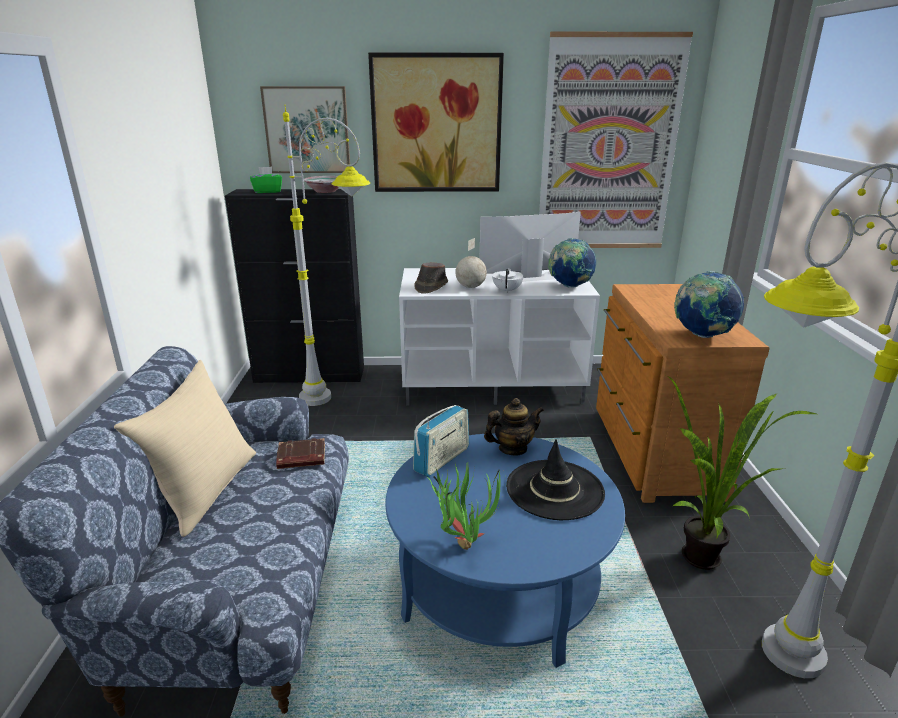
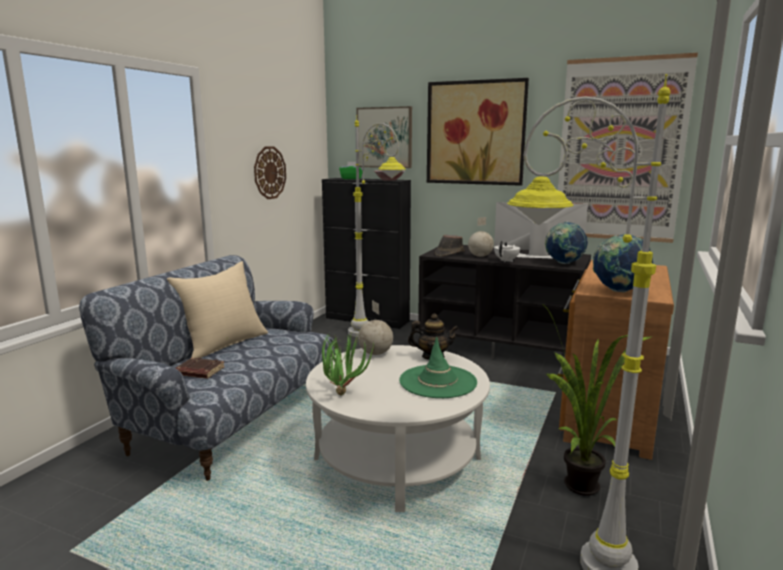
camera: 25 degrees right, 10 degrees down
(165, 199) = (269, 172): none -> wall clock
(301, 458) = (291, 340): brown book -> brown book (199, 372)
(442, 459) = (376, 353): radio -> globe
(493, 384) = (502, 346): white tv stand -> black tv stand
(499, 584) = (397, 458): blue coffee table -> white coffee table
(555, 490) = (438, 382): black hat -> green hat

